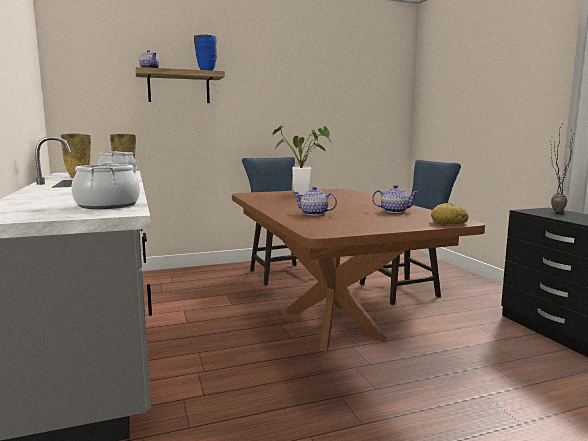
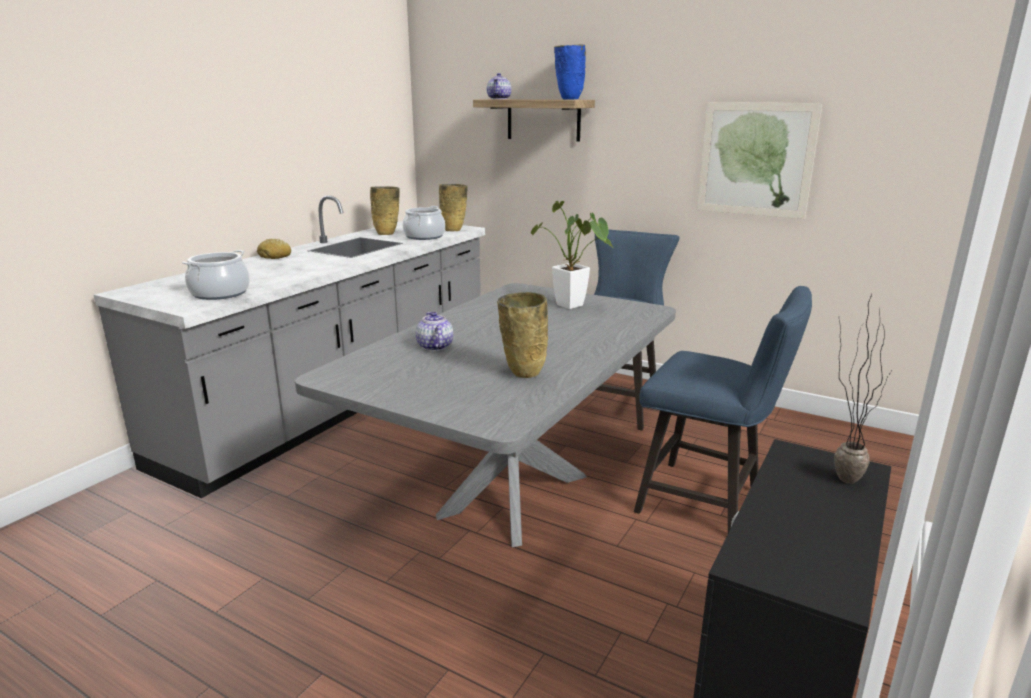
camera: 50 degrees right, 10 degrees up
(320, 112) = (755, 160): none -> picture
(331, 323) = (512, 495): brown dining table -> grey dining table
(394, 211) = (522, 374): teapot -> beige vase
(449, 222) = (483, 418): bread -> bread (275, 256)

